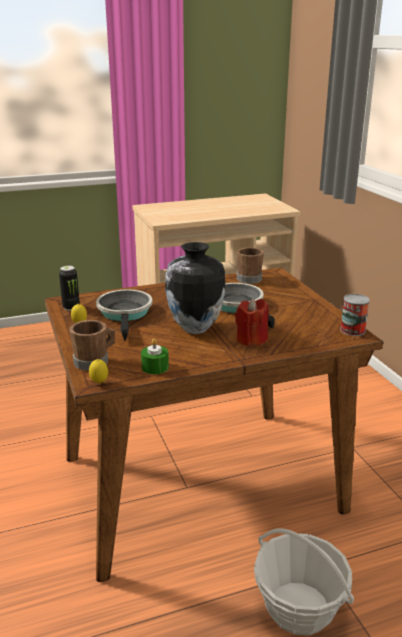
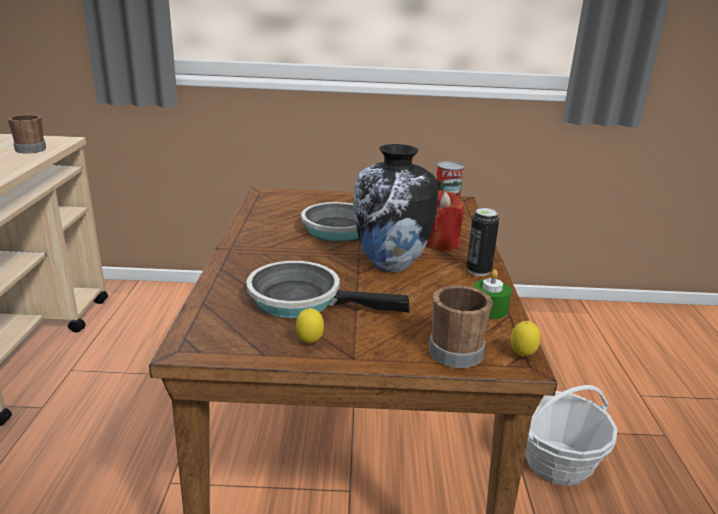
camera: 70 degrees left, 0 degrees up
(71, 308) = (231, 341): can -> can (478, 271)
(251, 278) = (267, 206): brown mug -> brown mug (30, 149)

